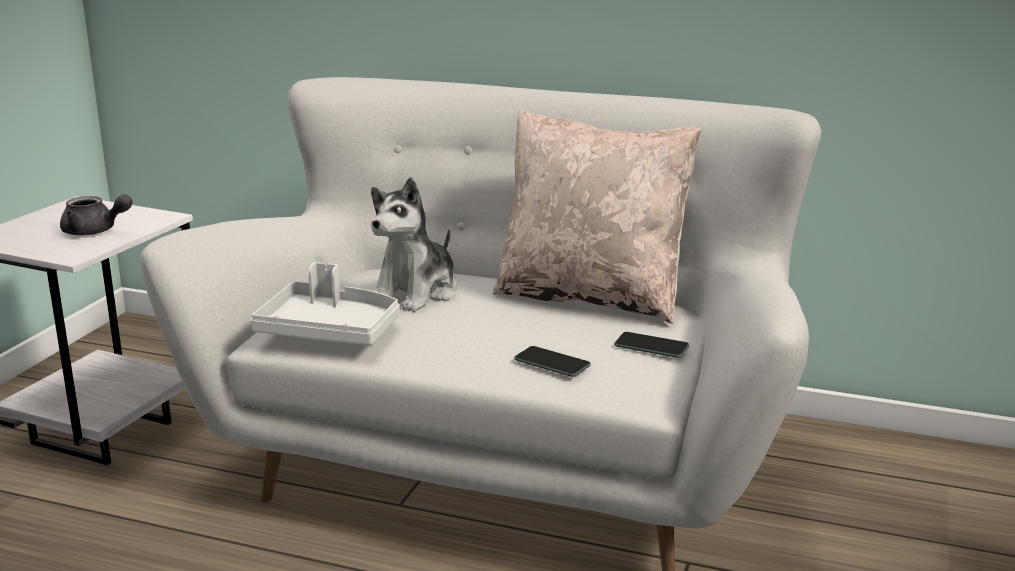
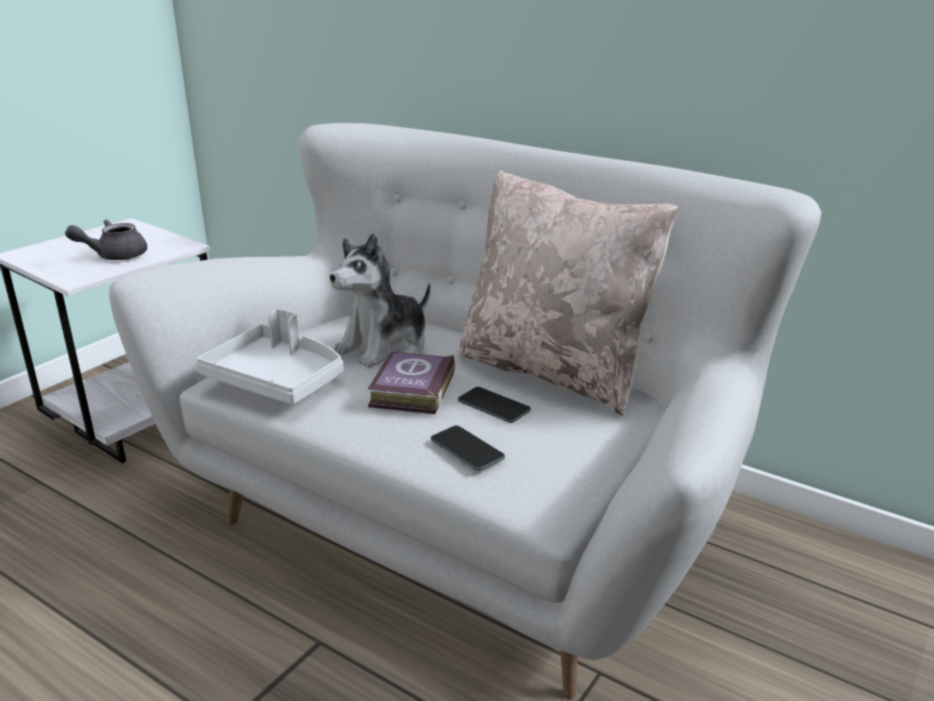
camera: 15 degrees right, 5 degrees up
(95, 231) = (114, 256): grey teapot -> grey teapot turned 120 degrees clockwise
(469, 325) = (410, 391): none -> book
(651, 346) = (583, 442): phone -> phone (493, 406)

